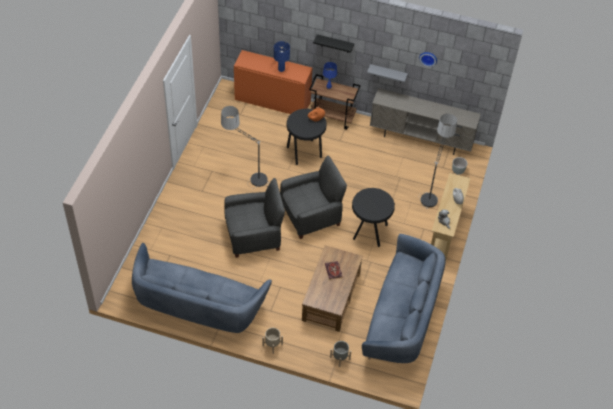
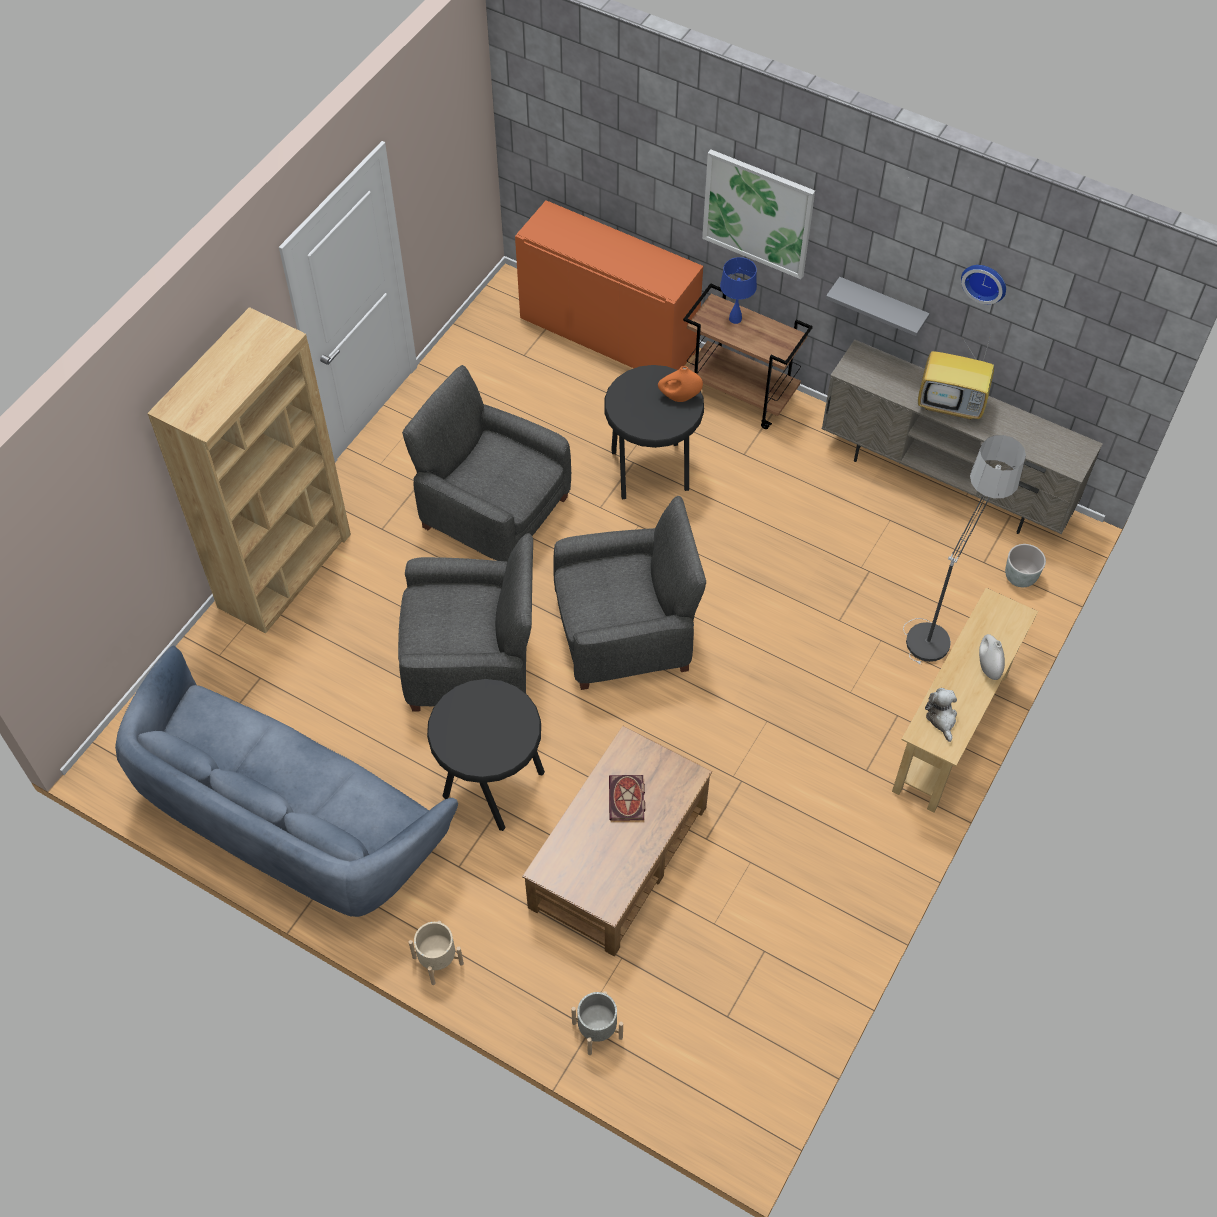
camera: 15 degrees right, 5 degrees up
(167, 212) = (285, 570): none -> brown bookcase
(245, 177) = (493, 511): floor lamp -> grey armchair
(281, 69) = (626, 260): blue table lamp -> none
(335, 44) = (758, 213): black shelf -> picture
(369, 233) = (757, 703): black stool -> black stool (491, 786)
(402, 317) = (785, 947): blue sofa -> none
(421, 107) = (952, 404): none -> television

